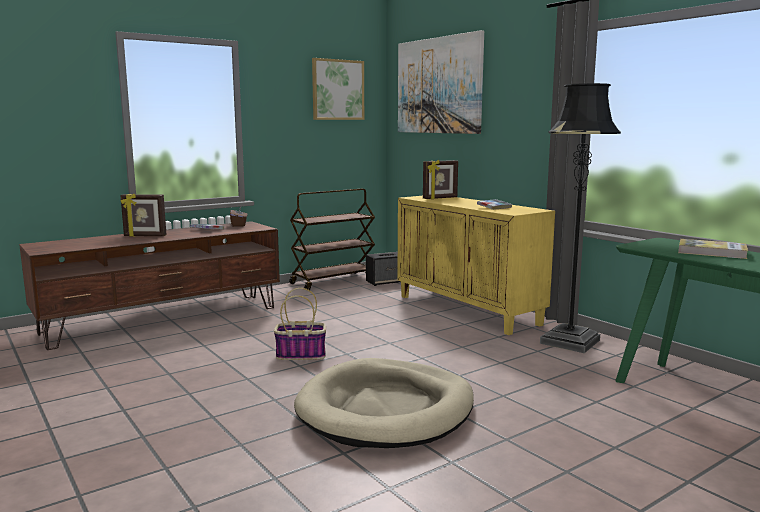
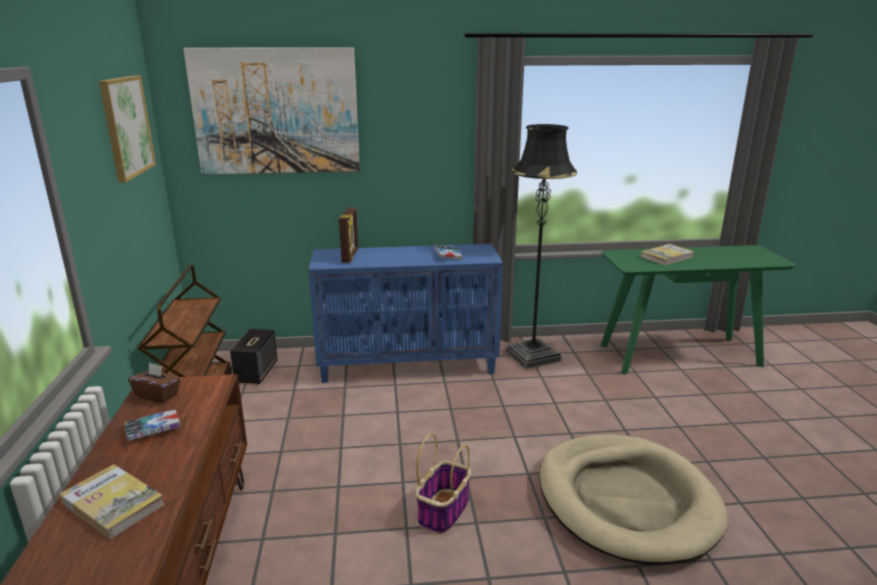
camera: 60 degrees left, 10 degrees up
(145, 236) = (113, 504): picture frame -> book
(468, 310) = (408, 365): yellow cabinet -> blue cabinet

